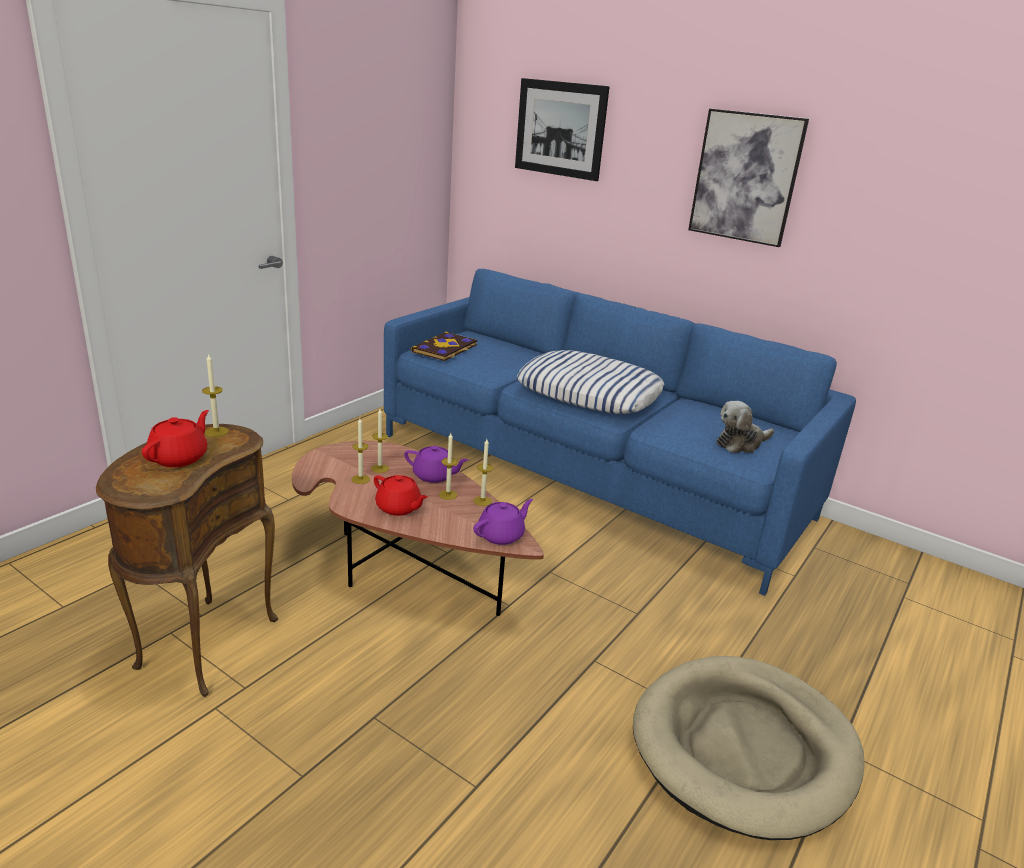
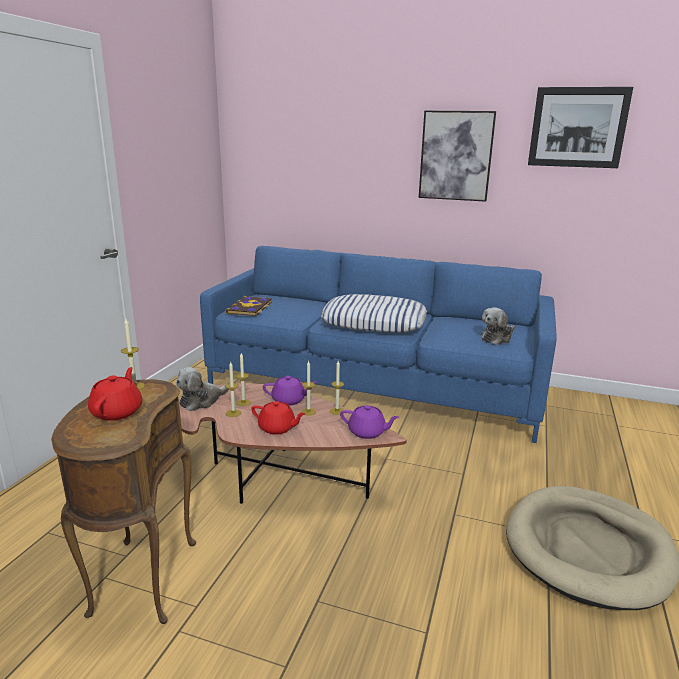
camera: 15 degrees left, 5 degrees down
(335, 457) = (202, 401): none -> plush toy
(501, 535) = (367, 432): purple teapot -> purple teapot turned 75 degrees clockwise
(560, 129) = (310, 136): picture -> picture (577, 127)

